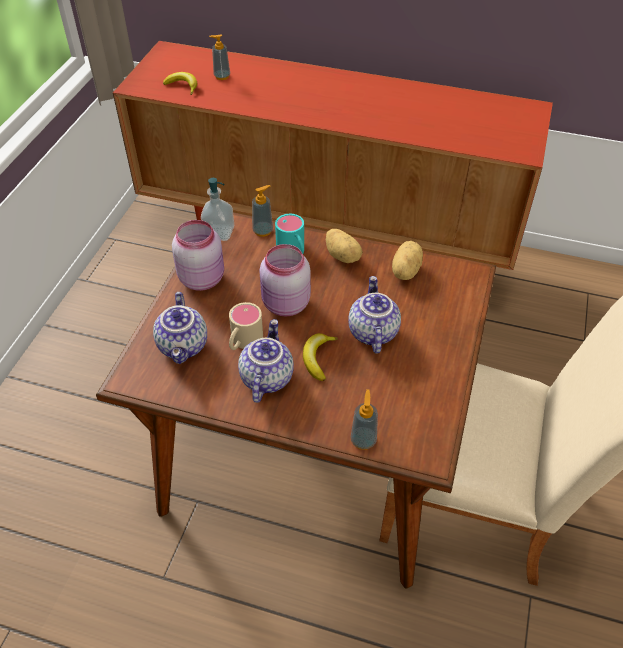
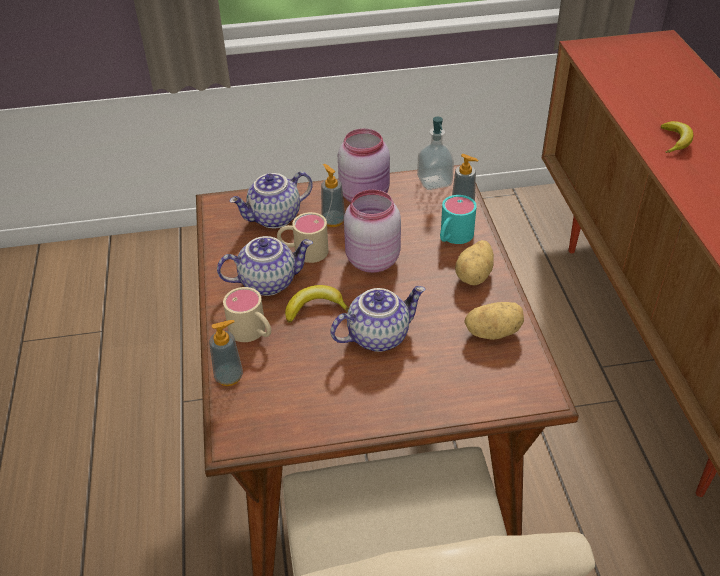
camera: 65 degrees right, 5 degrees down
(183, 86) = (617, 71): banana -> banana (675, 141)
(222, 76) = (665, 86): soap dispenser -> soap dispenser (333, 221)
(321, 408) = (253, 333): none -> beige mug

